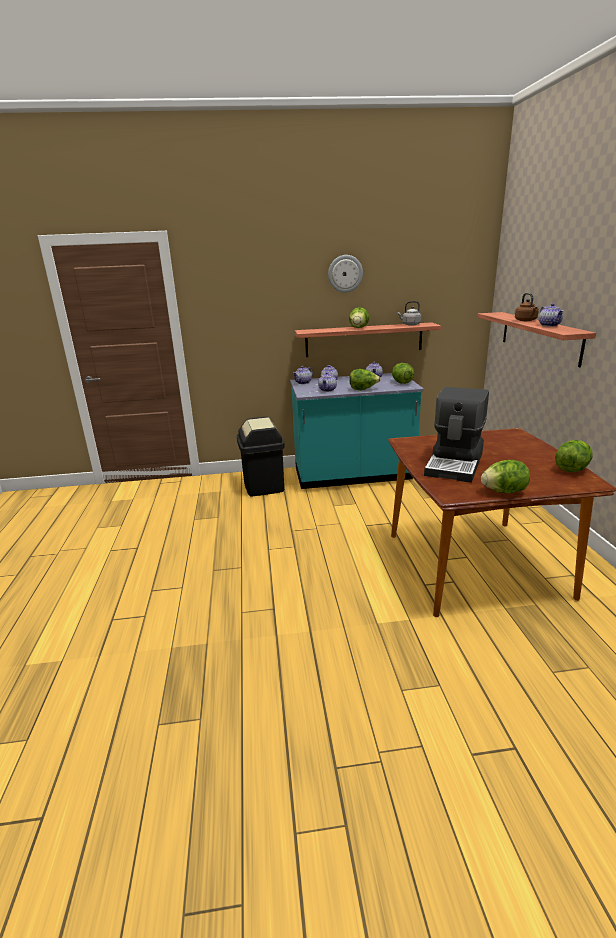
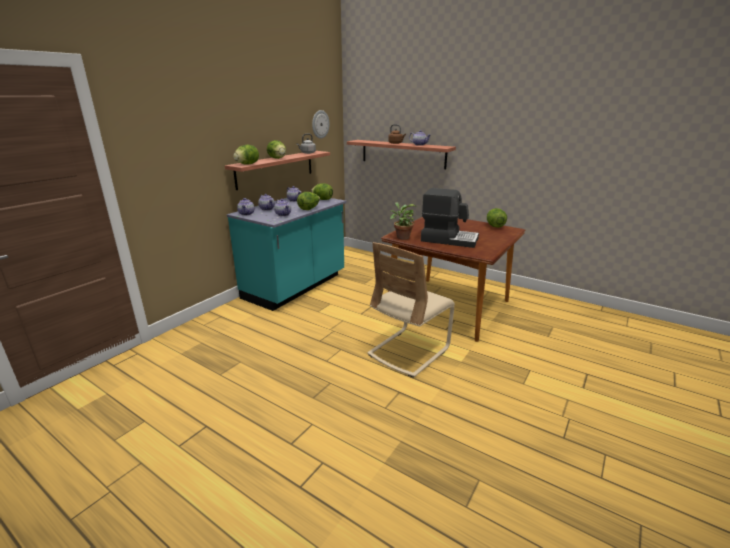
camera: 50 degrees left, 0 degrees up
(264, 486) = (237, 321): black trash can -> none
(345, 274) = (257, 110): wall clock -> wall clock (320, 124)
(345, 582) = (408, 351): none -> beige chair
(408, 444) = (401, 237): none -> potted plant
(455, 464) = (449, 239): coffee machine -> coffee machine turned 45 degrees counterclockwise
(504, 491) = (498, 245): lettuce -> lettuce (247, 164)

